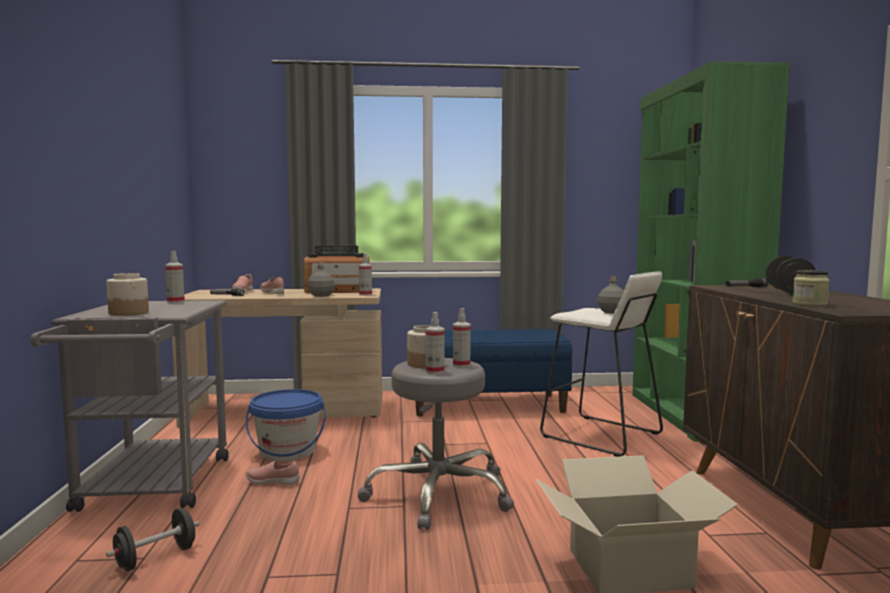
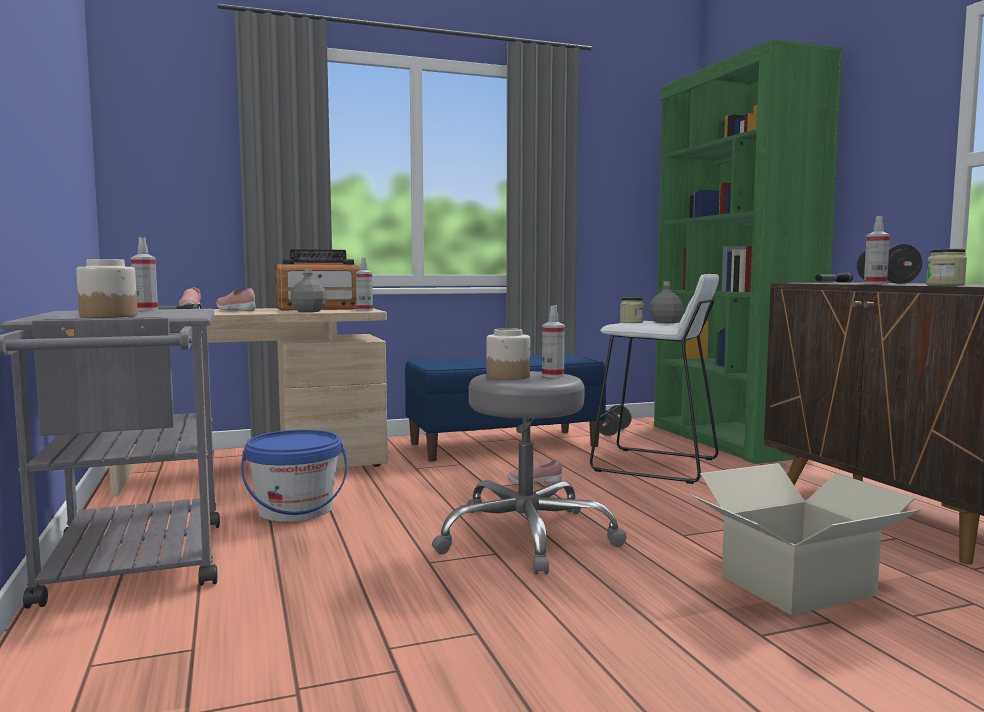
camera: 15 degrees left, 0 degrees up
(156, 558) = (211, 647): black dumbbell -> black dumbbell (613, 432)
(273, 482) = (304, 545): pink shoe -> pink shoe (534, 483)
(435, 371) = (533, 381): spray bottle -> spray bottle (875, 283)
(582, 311) = (631, 322): none -> jar

